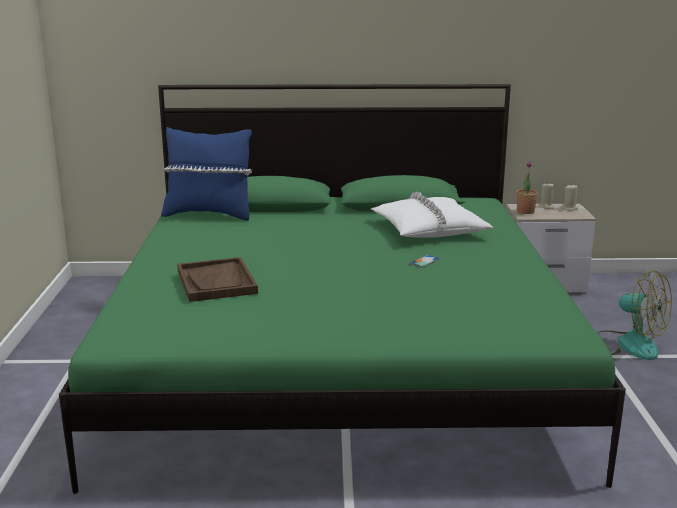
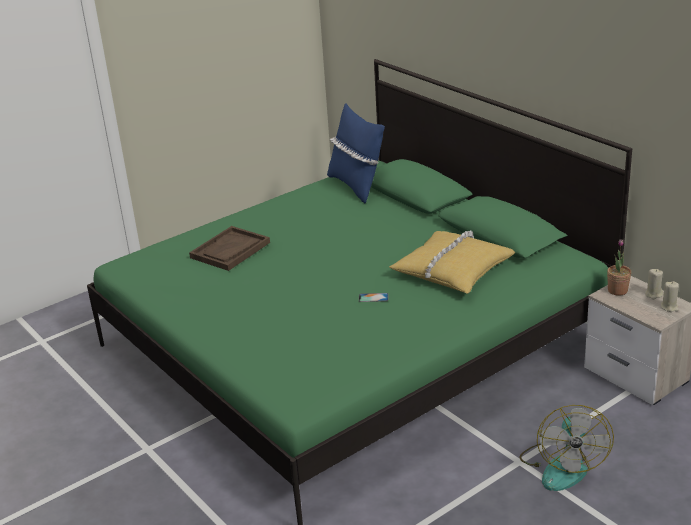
camera: 55 degrees right, 10 degrees up
(428, 229) = (452, 270): white pillow -> yellow pillow

